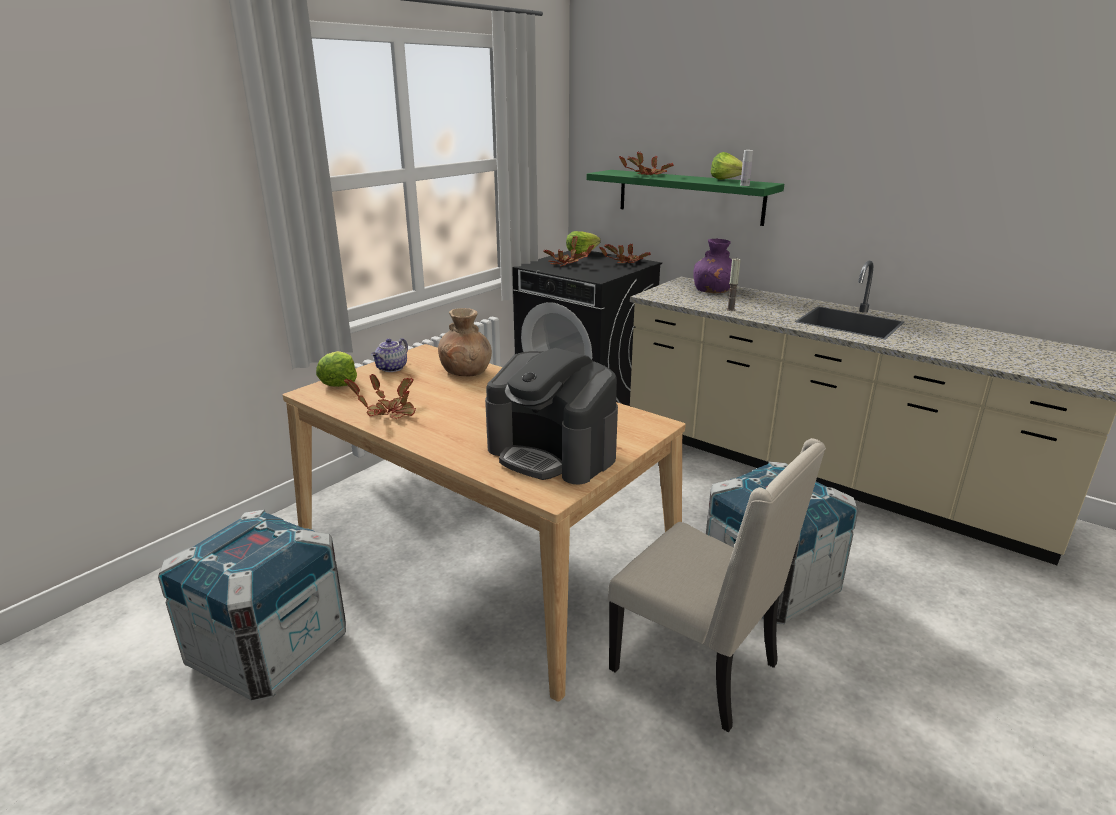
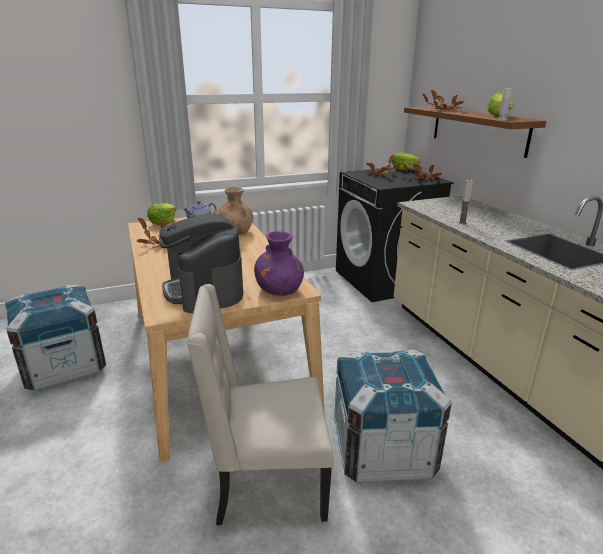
camera: 30 degrees right, 0 degrees up
(689, 196) = (477, 129): green shelf -> brown shelf
(698, 667) = (267, 484): beige chair -> beige chair turned 105 degrees clockwise
(713, 291) = (471, 208): purple vase -> purple vase (279, 290)

